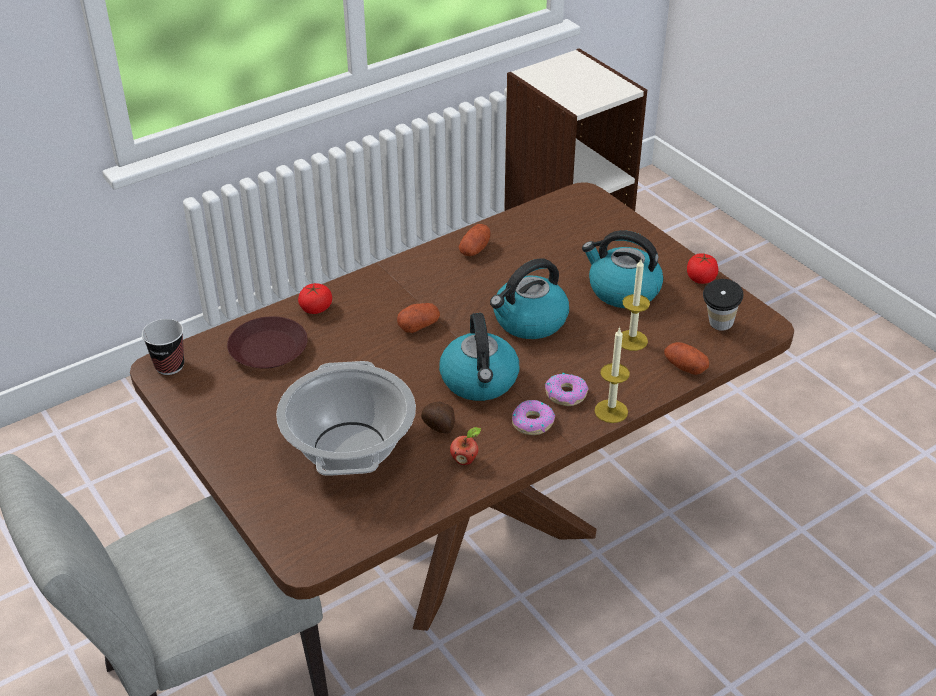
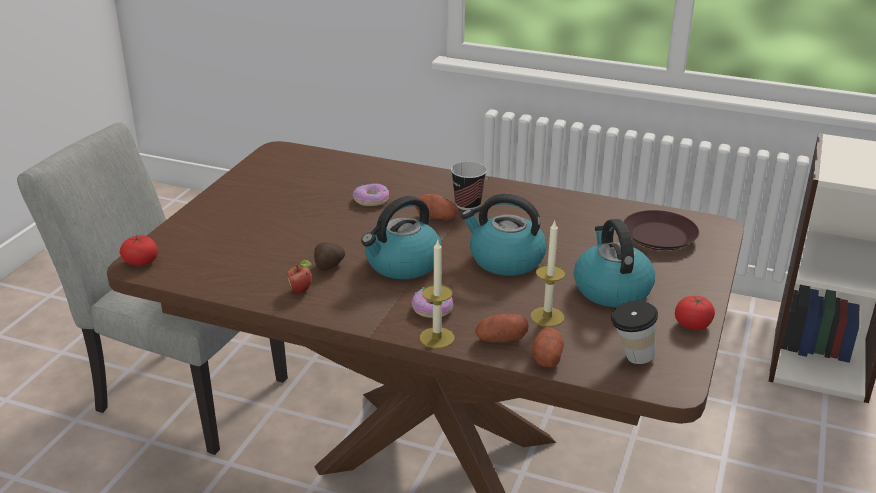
camera: 55 degrees right, 10 degrees down
(169, 366) = (284, 152): cup -> cup (468, 204)
(269, 350) = (339, 175): brown plate -> brown plate (659, 237)
(316, 308) = (405, 174): tomato -> tomato (141, 261)
(349, 448) = (267, 240): cooking pot -> none
(475, 249) = (563, 206): potato -> potato (501, 339)
(532, 422) = (378, 304): donut -> donut (371, 200)

